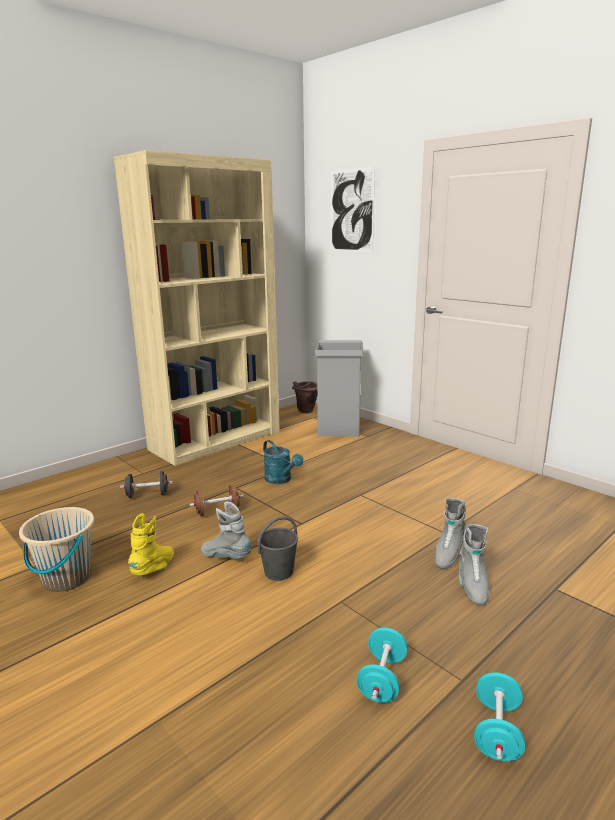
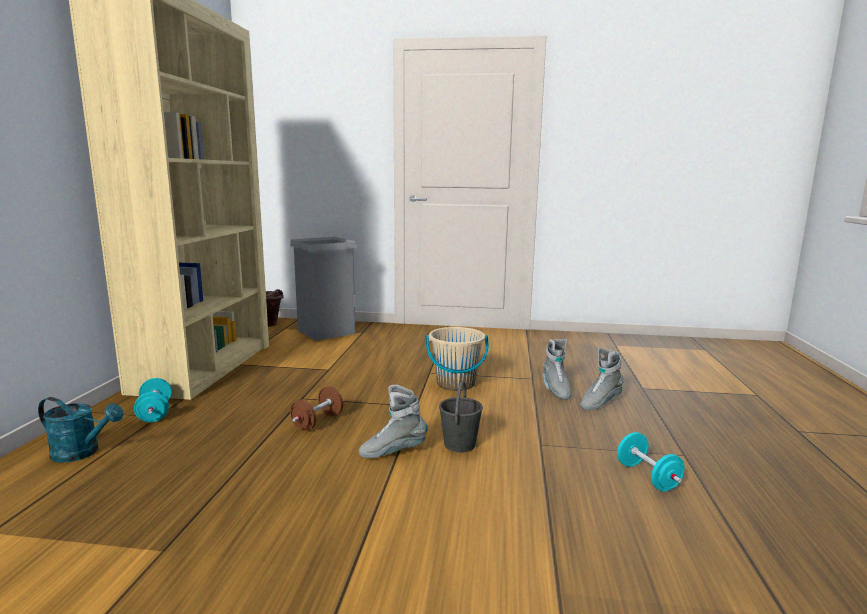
camera: 40 degrees left, 5 degrees down
(66, 578) = (236, 542): beige bucket -> beige bucket (455, 384)
(147, 495) = (203, 433): black dumbbell -> none
(154, 569) = (335, 489): yellow boot -> none
(281, 480) = (339, 380): turquoise watering can -> turquoise watering can (82, 453)
(351, 211) = (307, 103): picture -> none
(472, 585) = (599, 403): grey boot -> grey boot turned 90 degrees clockwise
(496, 732) = (743, 471): turquoise dumbbell -> turquoise dumbbell (155, 413)

